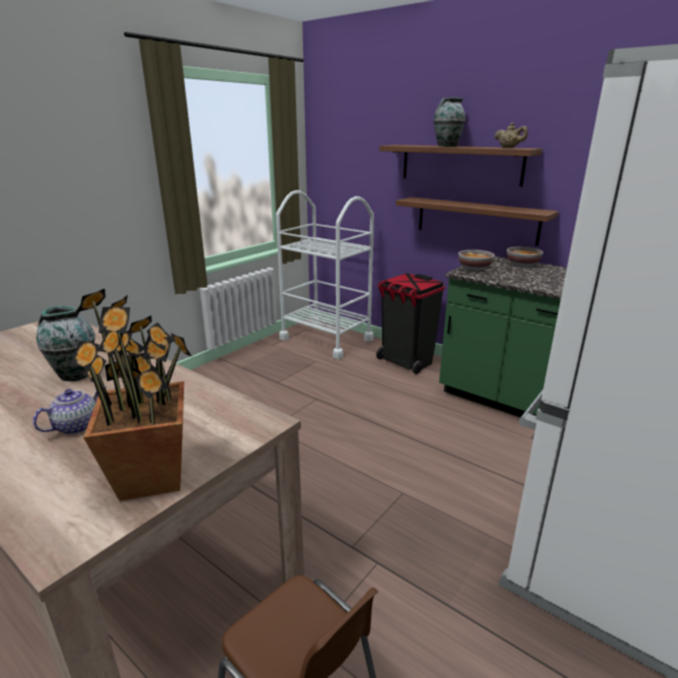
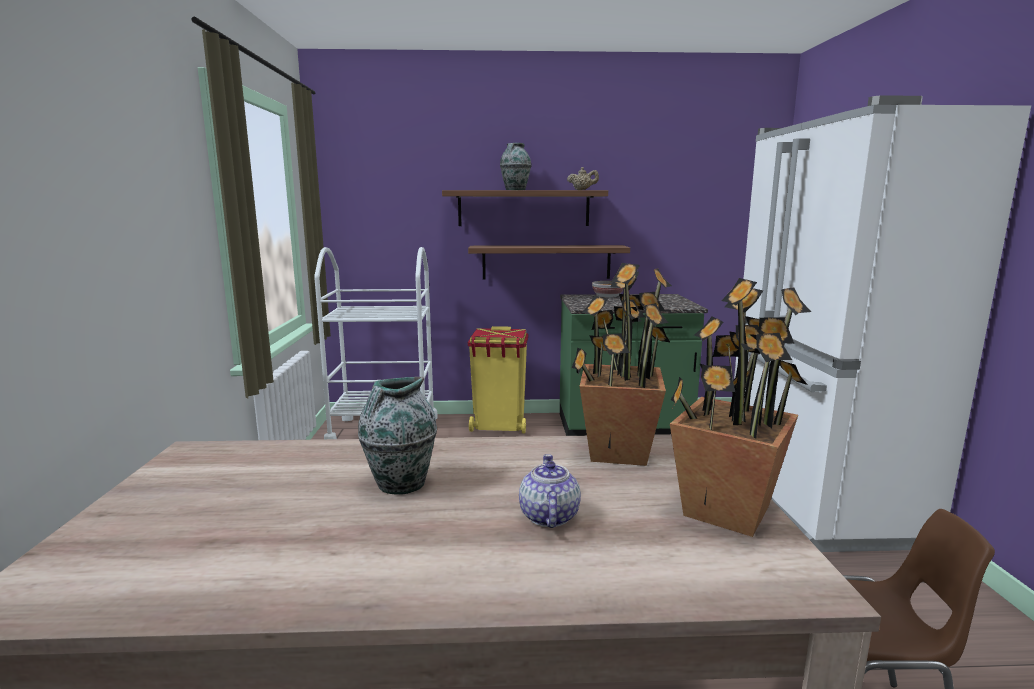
camera: 40 degrees left, 10 degrees down
(208, 405) = (617, 451): none -> potted plant
(406, 362) = (499, 427): black trash can -> yellow trash can
(474, 268) = (583, 303): bowl -> none

